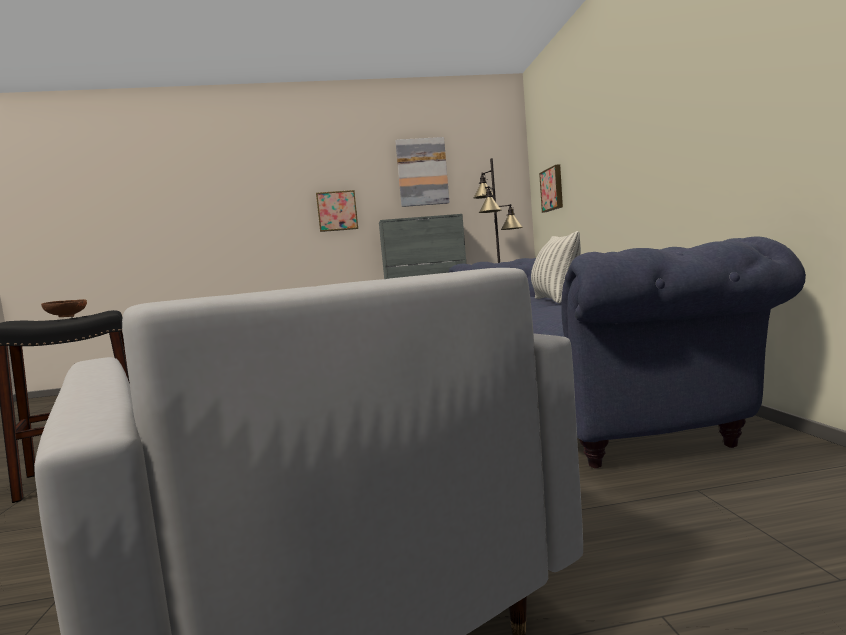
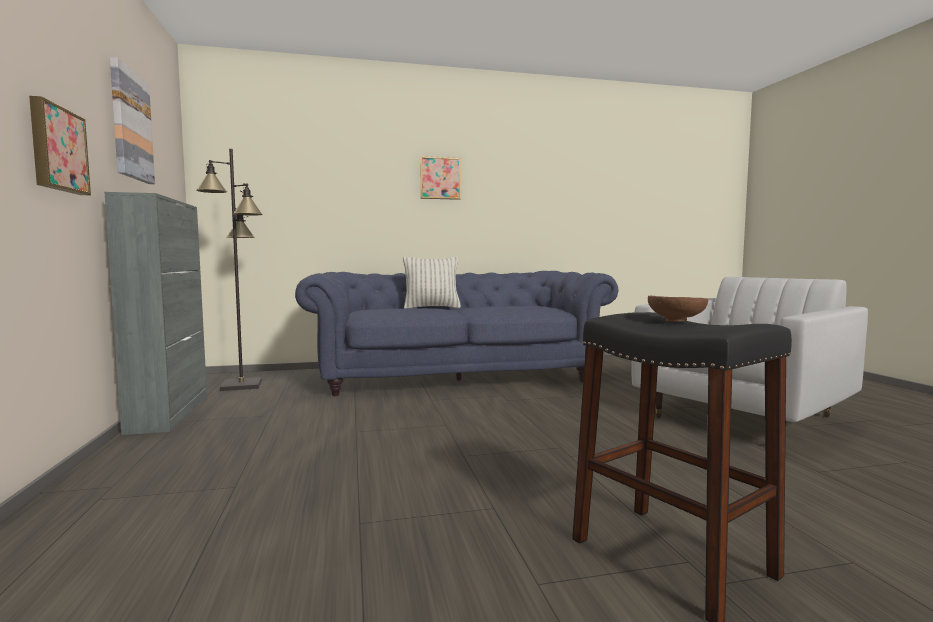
camera: 95 degrees left, 0 degrees up
(553, 189) = (262, 202): picture -> picture (440, 178)

